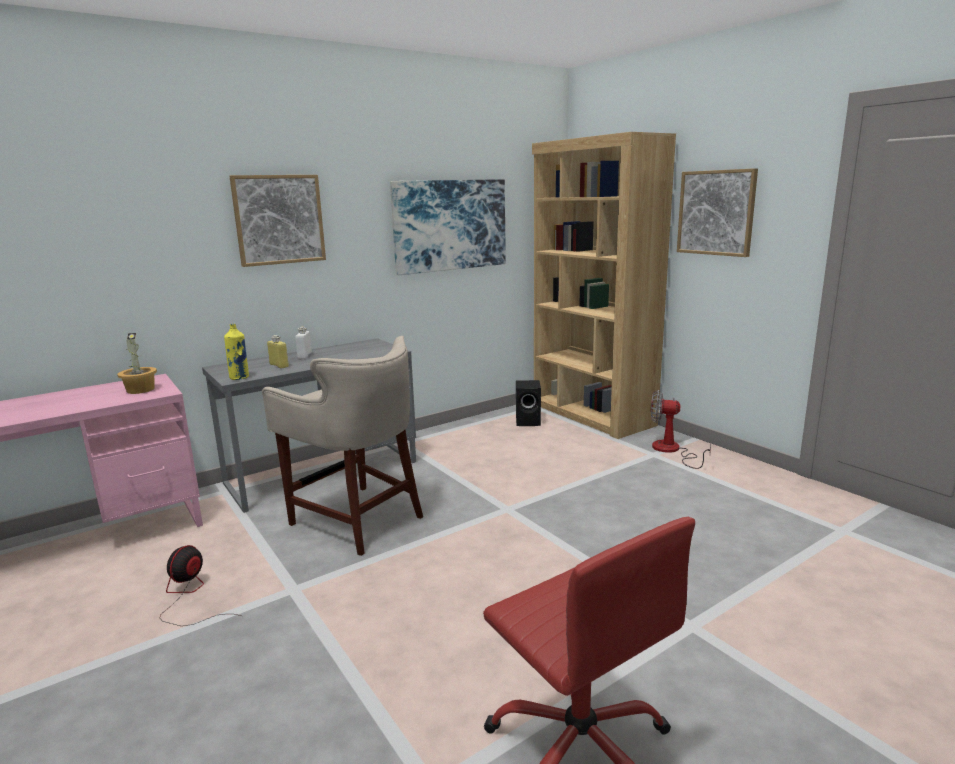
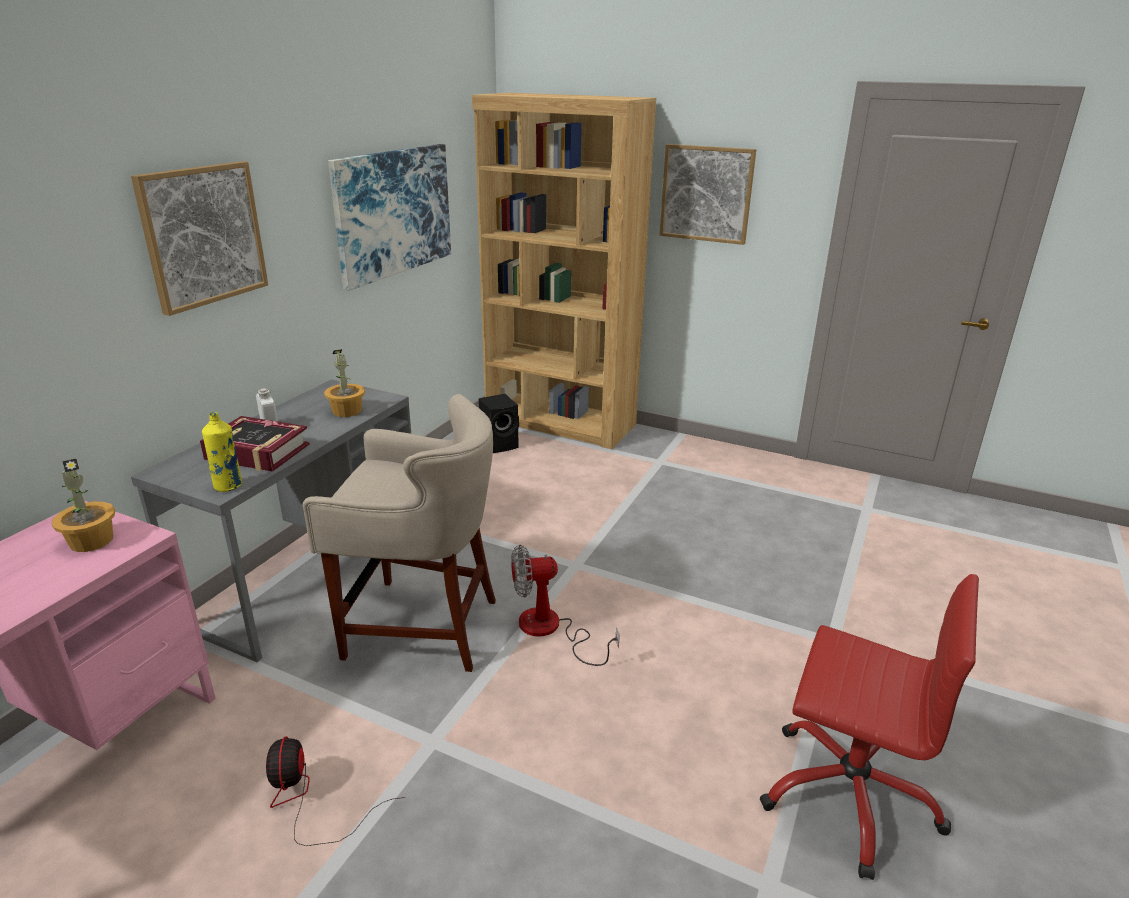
camera: 30 degrees left, 10 degrees up
(279, 365) = (257, 452): yellow bottle -> book
(360, 353) = (347, 411): none -> potted plant
(672, 451) = (673, 453): fan -> fan (550, 630)

